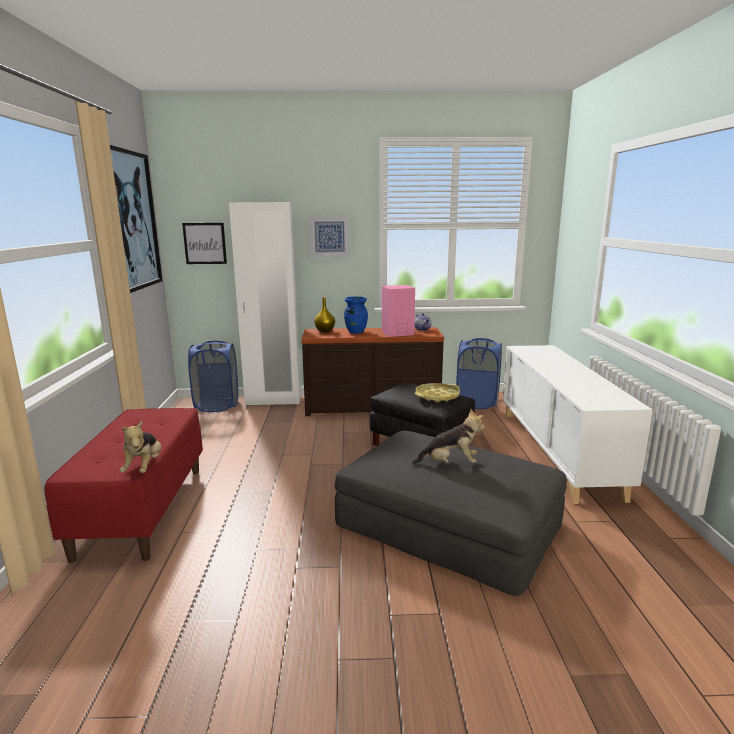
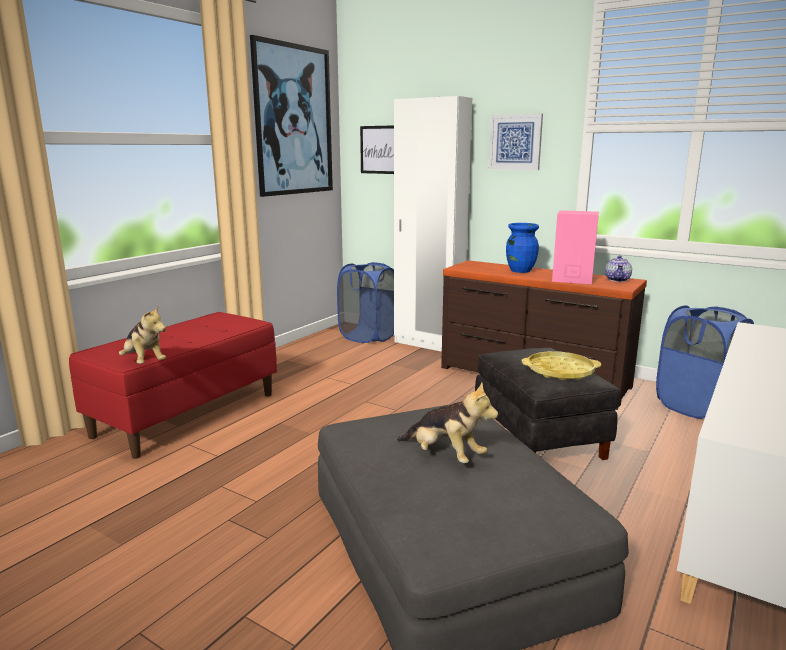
camera: 35 degrees right, 0 degrees up
(144, 467) = (144, 362): plush toy -> plush toy turned 75 degrees counterclockwise
(325, 331) = (485, 265): yellow vase -> none

